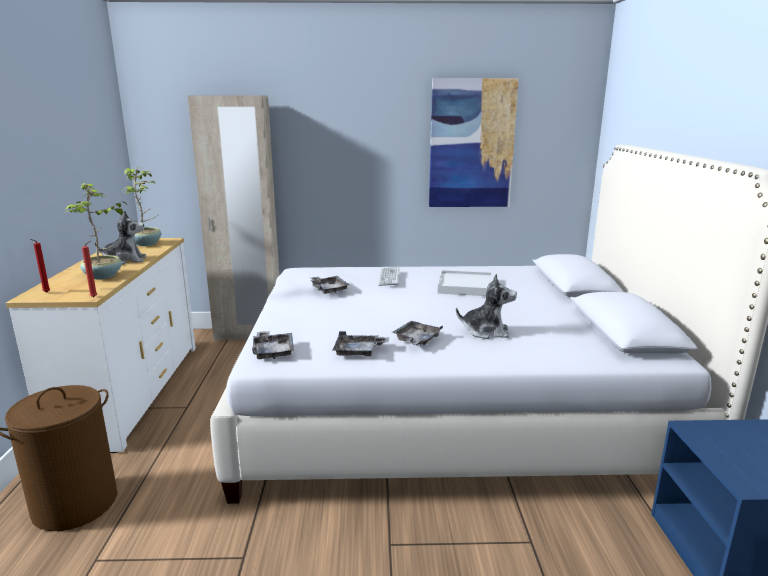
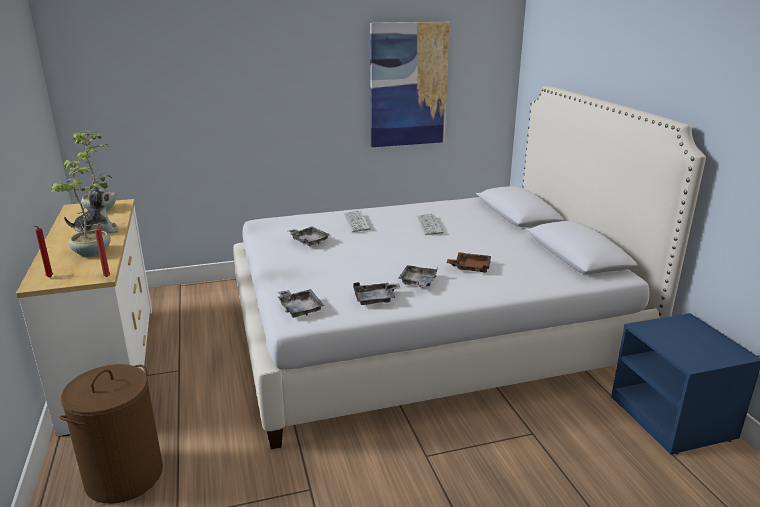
camera: 15 degrees left, 5 degrees up
(248, 335) = (200, 289): beige wardrobe -> none
(465, 286) = (429, 225): white tray -> keyboard
(486, 331) = (470, 267): plush toy -> brown tray

